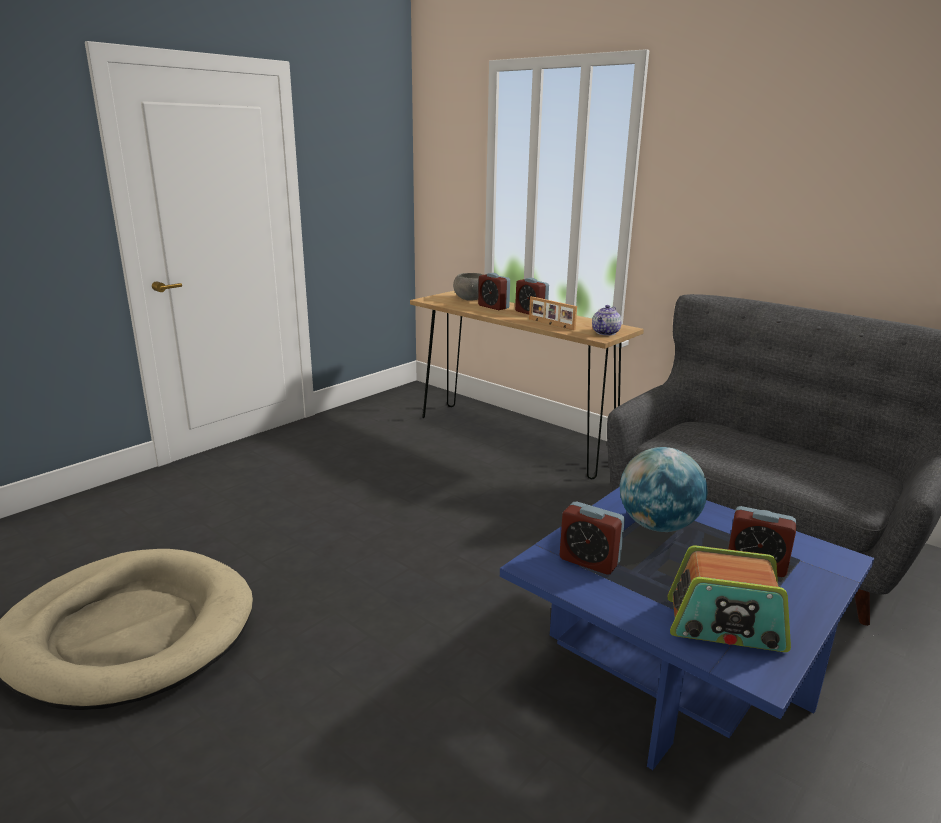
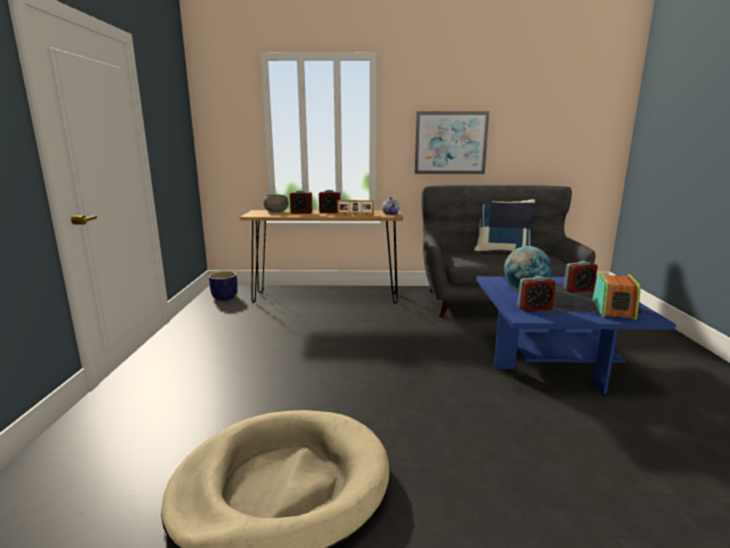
camera: 40 degrees left, 5 degrees down
(405, 402) = (225, 297): none -> planter
(725, 625) = (613, 309): radio -> radio turned 45 degrees counterclockwise
(760, 218) = (450, 143): none -> picture
(805, 446) = (502, 251): none -> blue pillow

